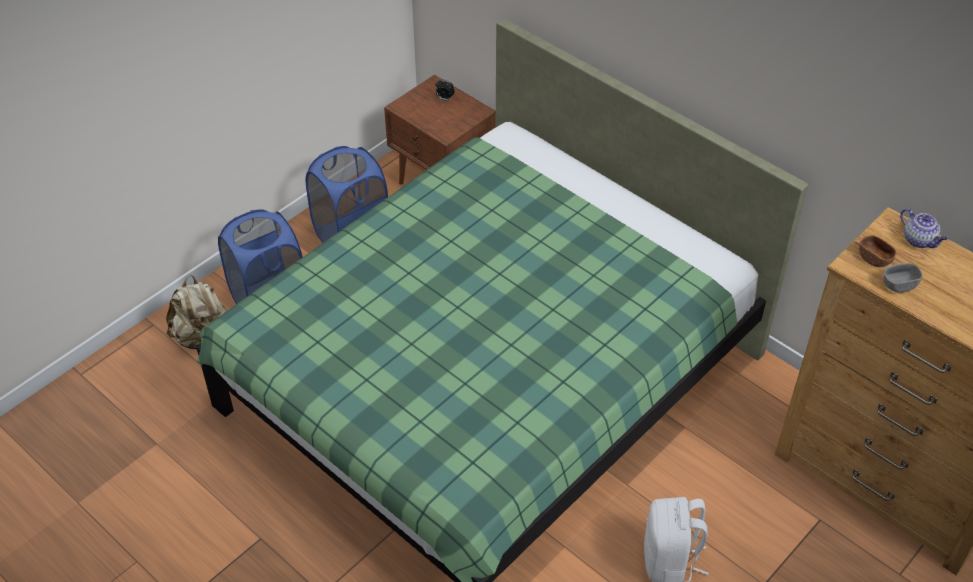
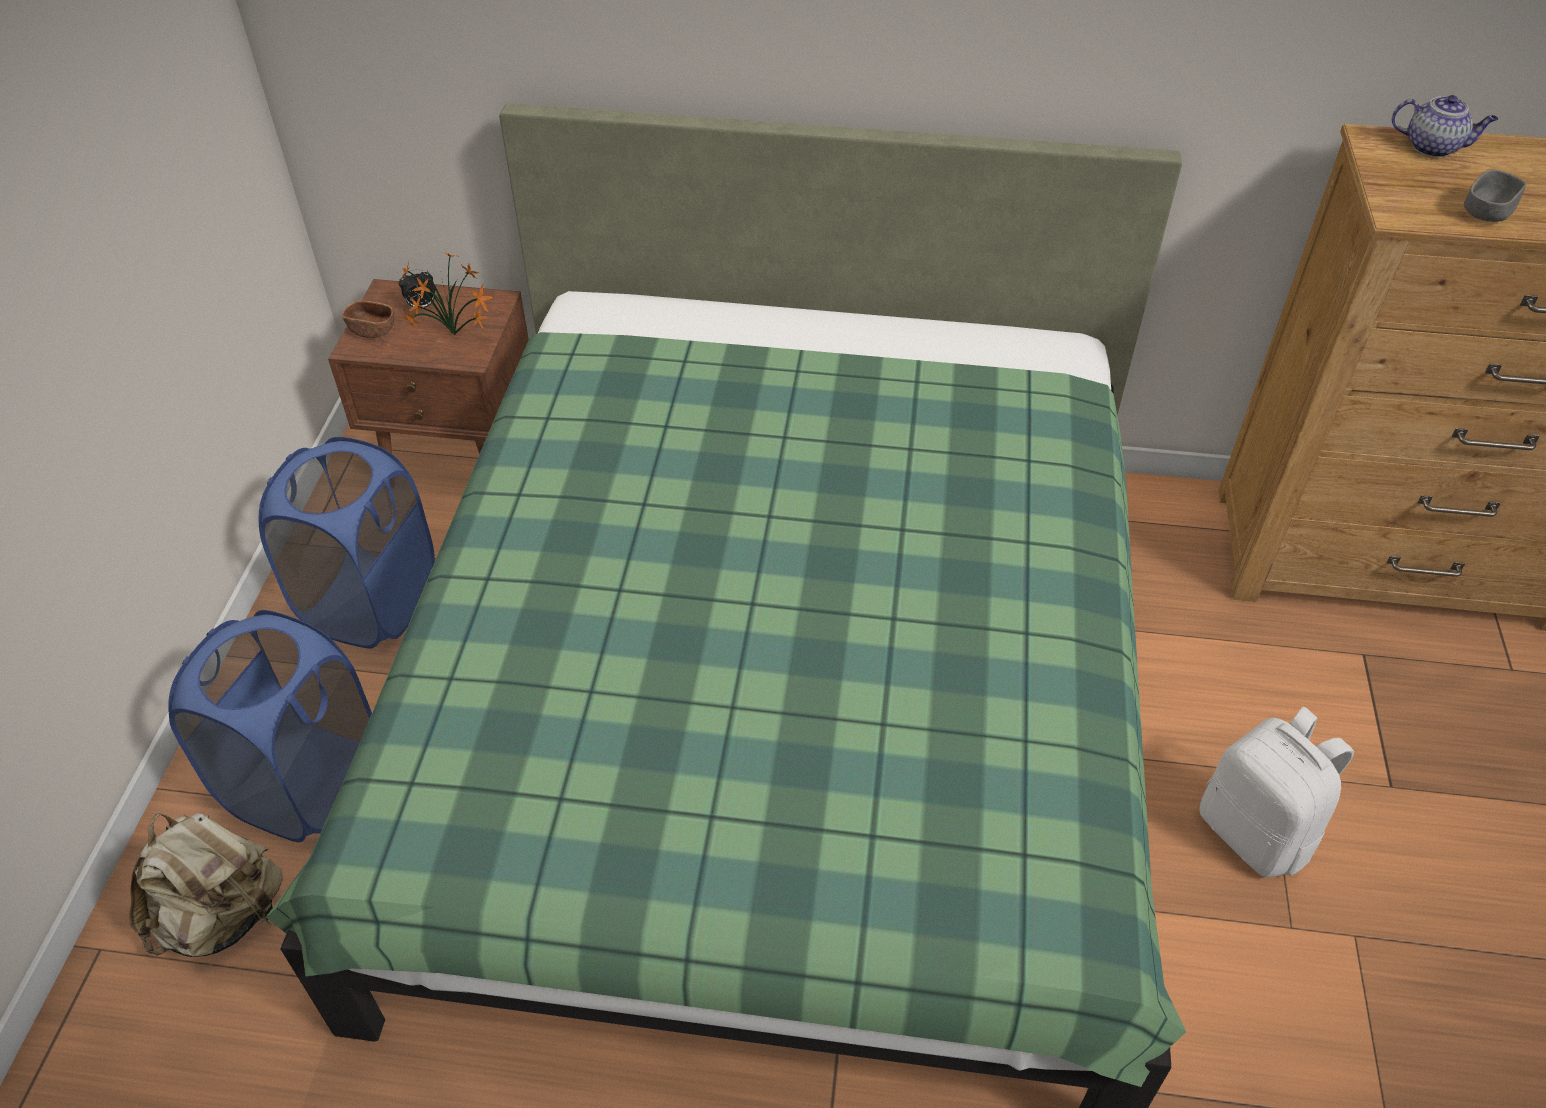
camera: 35 degrees left, 0 degrees up
(447, 121) = (456, 336): none -> potted plant
(874, 258) = (1415, 193): brown bowl -> brown bowl (372, 330)

